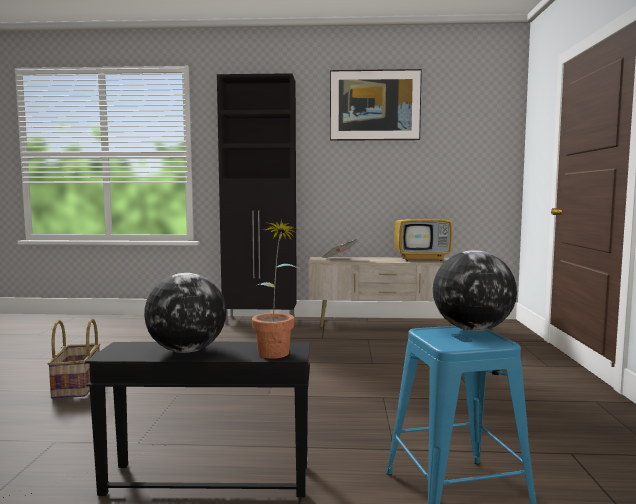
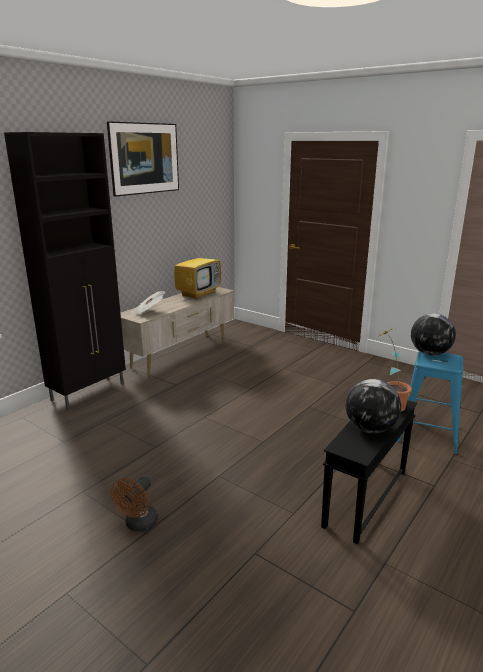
camera: 55 degrees left, 15 degrees up
(78, 386) = (138, 525): basket -> brown fan

